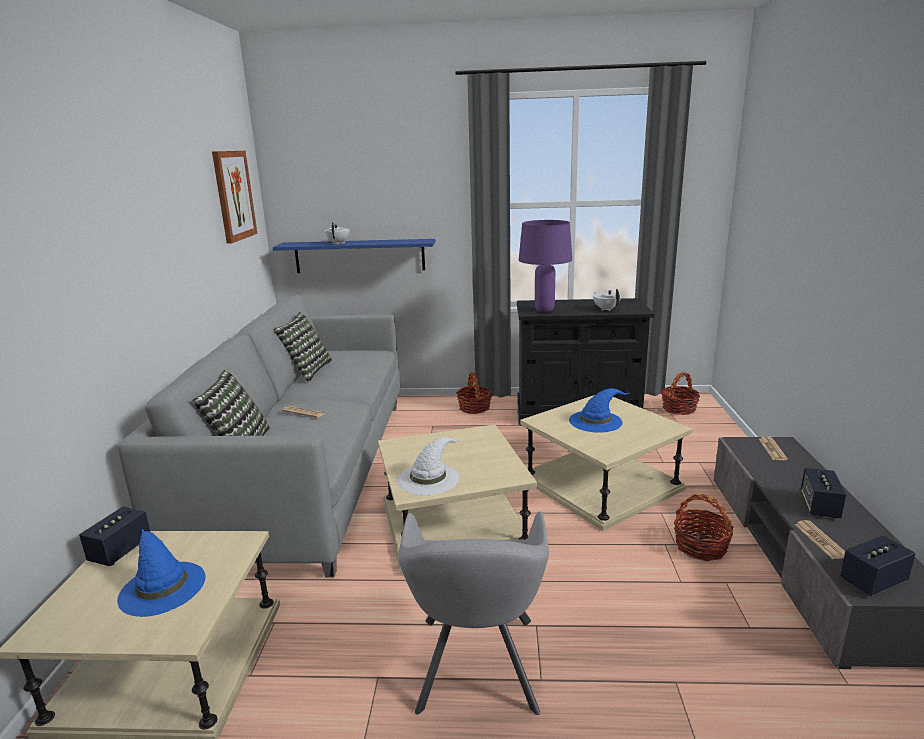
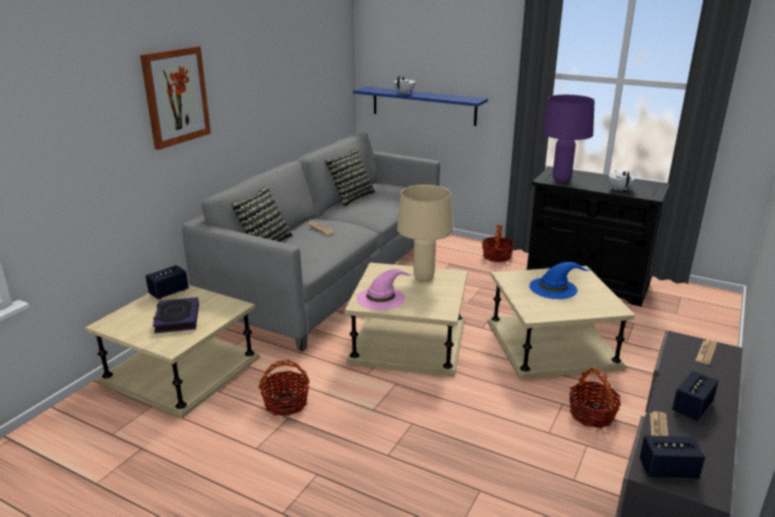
camera: 25 degrees right, 5 degrees up
(161, 587) = (177, 319): blue hat -> book
(234, 195) = (322, 47): picture -> picture (176, 96)
(429, 478) = (381, 298): white hat -> pink hat
(456, 443) = (423, 278): none -> beige table lamp
(477, 669) = (352, 434): grey armchair -> none
(679, 408) = (692, 301): basket -> basket (286, 403)

